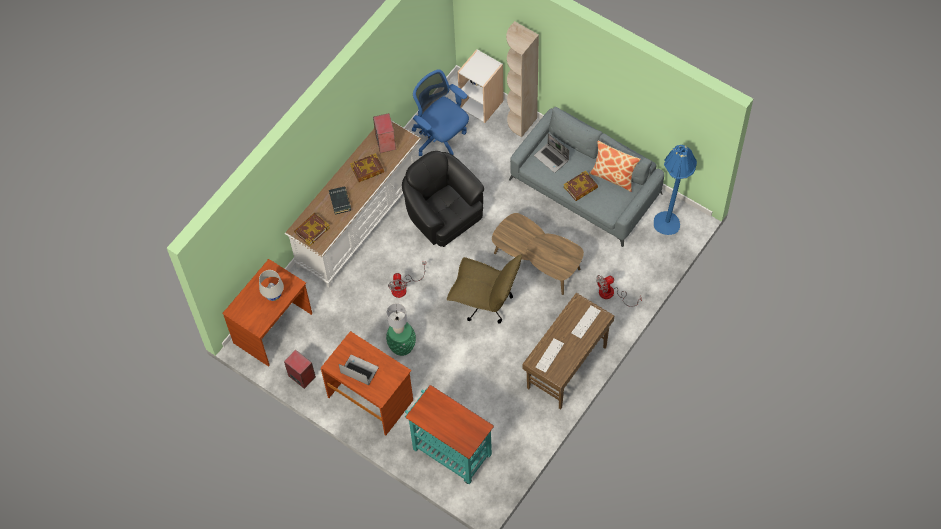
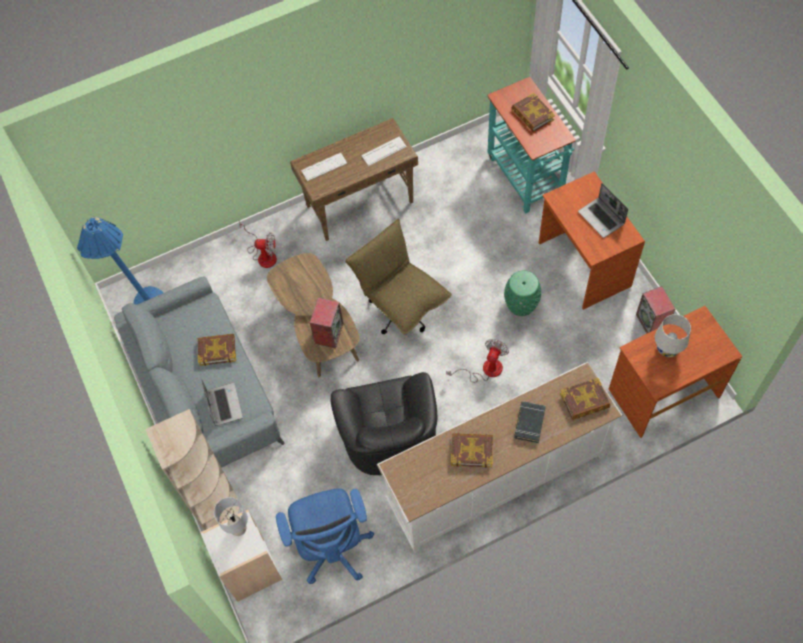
camera: 150 degrees left, 0 degrees up
(386, 142) = (426, 479): speaker -> speaker (328, 333)
(398, 329) = (524, 285): grey table lamp -> grey table lamp (239, 529)
(449, 423) = (532, 115): none -> book
(613, 176) = (171, 345): pillow -> none

